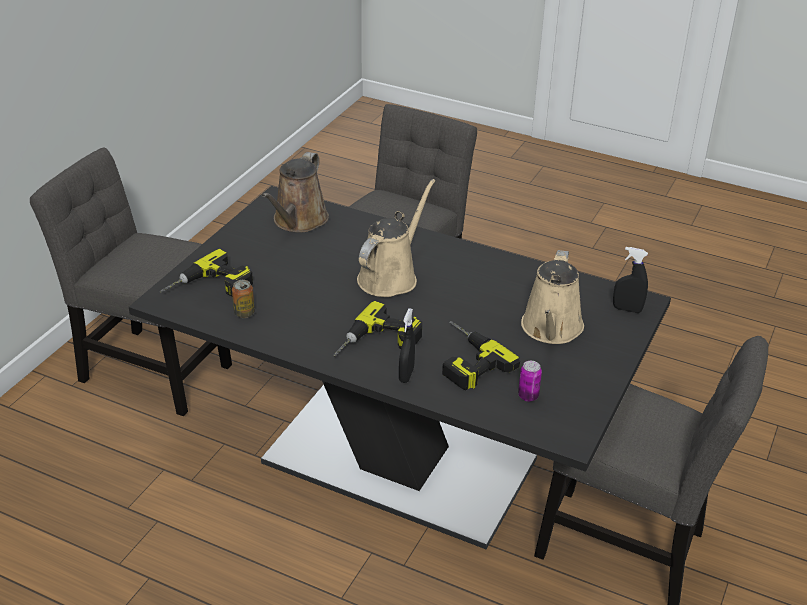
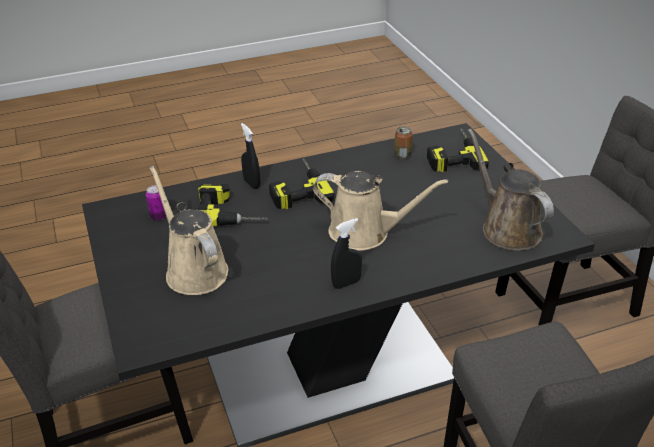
camera: 135 degrees right, 0 degrees up
(390, 276) = (365, 233): beige watering can -> beige watering can turned 60 degrees counterclockwise
(627, 309) = (148, 329): black spray bottle -> black spray bottle (346, 283)

